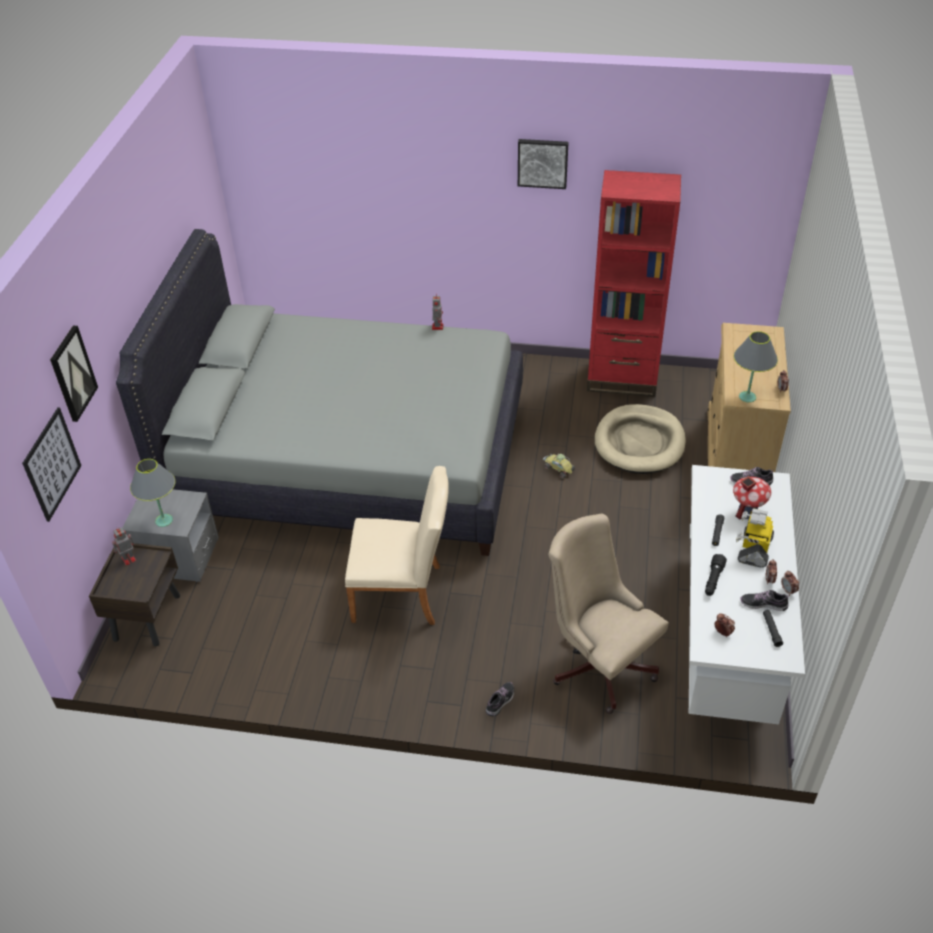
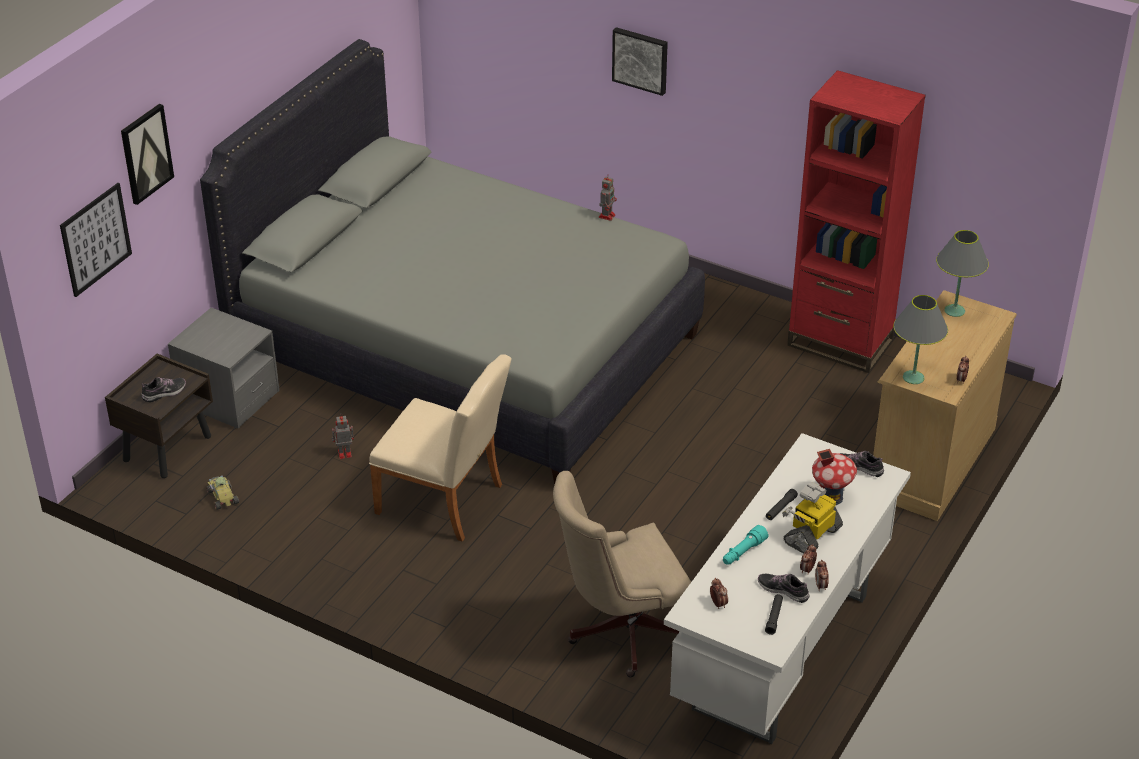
camera: 20 degrees right, 5 degrees down
(128, 559) = (160, 374): toy robot -> toy robot (343, 453)
(164, 520) = (214, 346): grey table lamp -> grey table lamp (954, 311)
(500, 701) = (490, 636): shoe -> shoe (164, 393)
(542, 162) = (769, 46): picture -> picture (641, 60)
(558, 469) = (699, 421): toy car -> toy car (222, 497)
(598, 663) = (621, 631): beige office chair -> beige office chair turned 90 degrees counterclockwise
(639, 442) = (816, 419): beige dog bed -> none
(713, 580) = (743, 552): black flashlight -> turquoise flashlight

